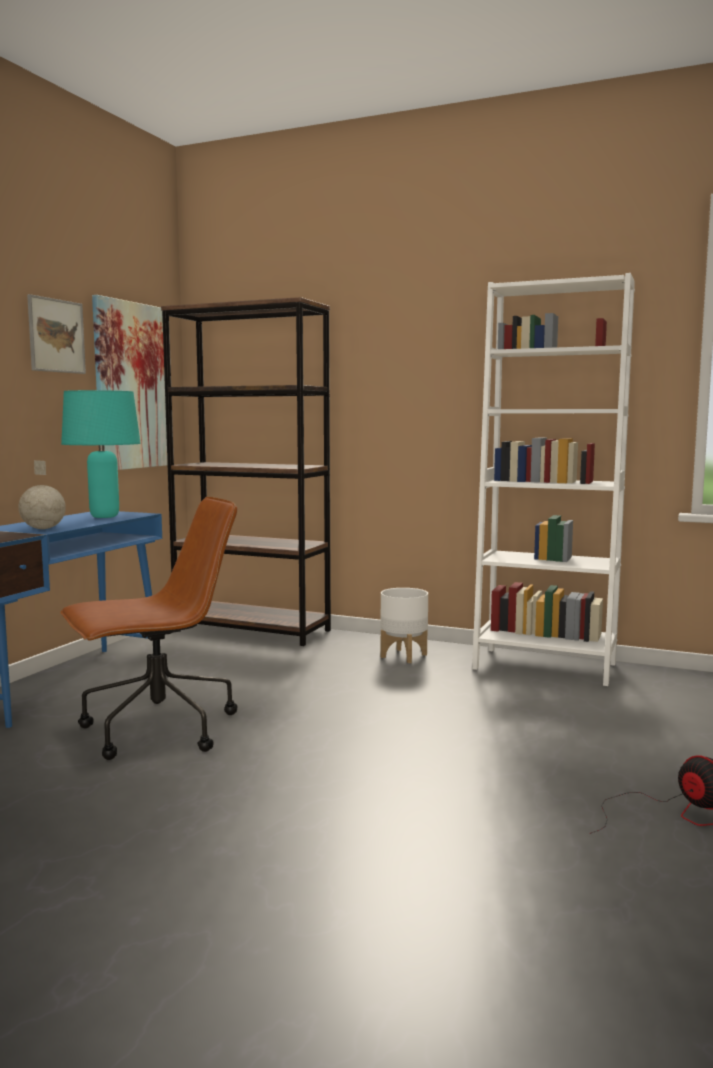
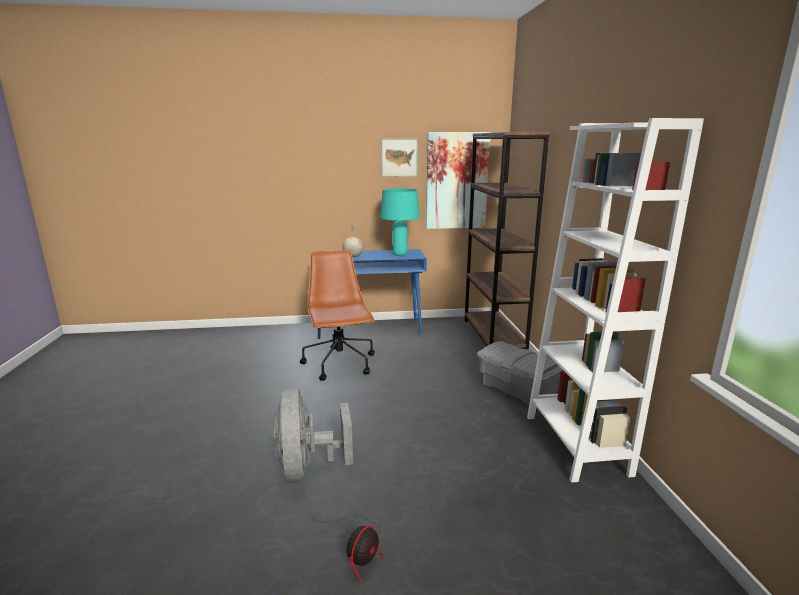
camera: 60 degrees right, 10 degrees up
(157, 730) = (340, 364): brown office chair -> brown office chair turned 135 degrees counterclockwise
(404, 656) = (517, 388): white planter -> grey storage box
(460, 815) = (308, 467): none -> grey fan

